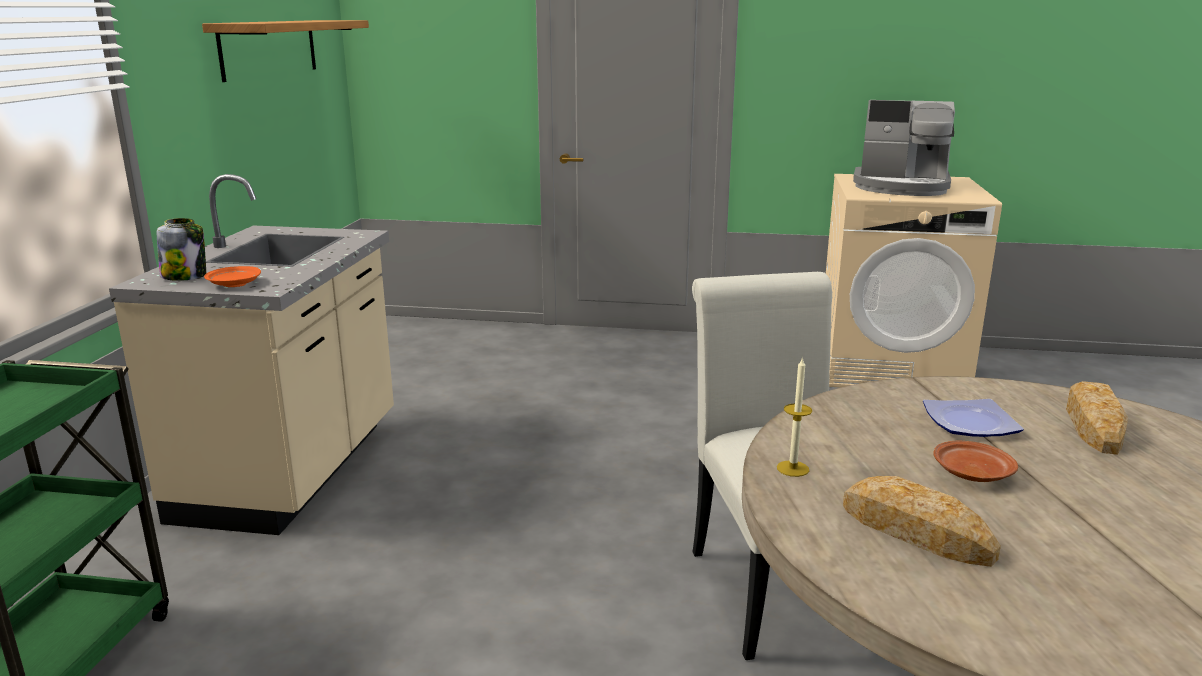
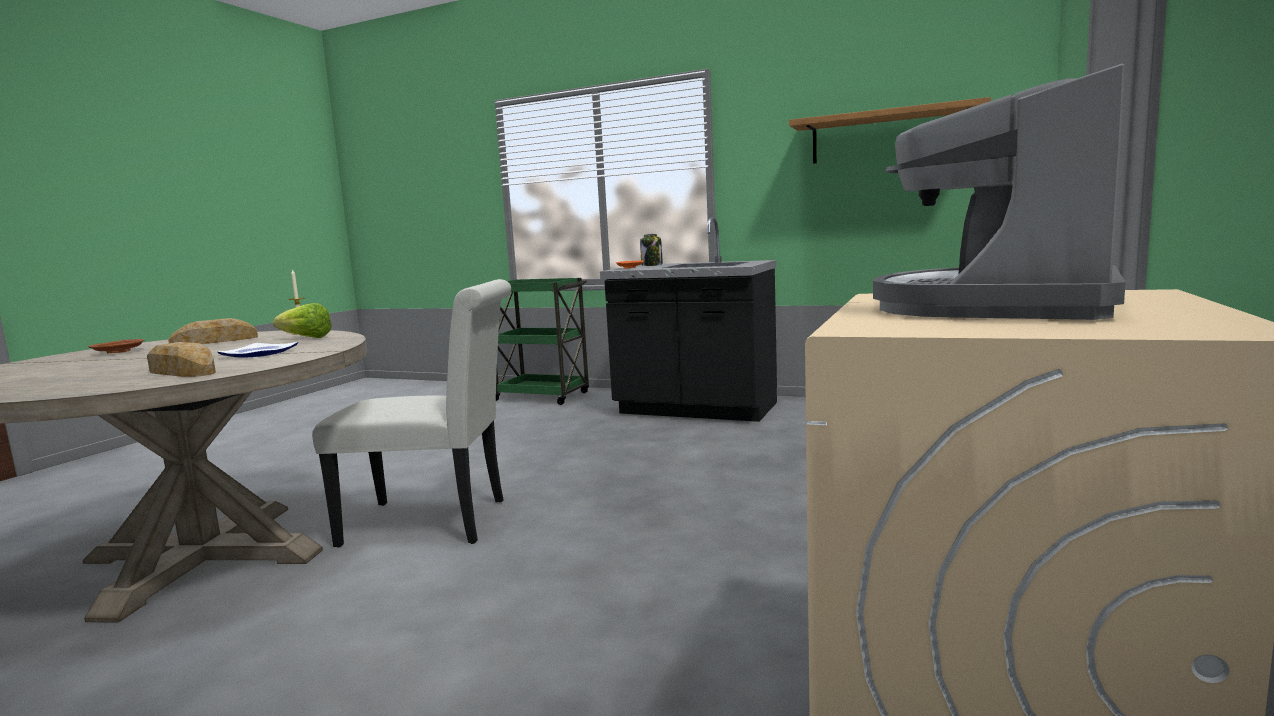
camera: 105 degrees right, 10 degrees down
(293, 471) = (695, 410): beige counter -> black counter
(842, 443) = (302, 338): none -> lettuce
(971, 473) = (222, 349): brown plate -> brown plate (119, 352)

